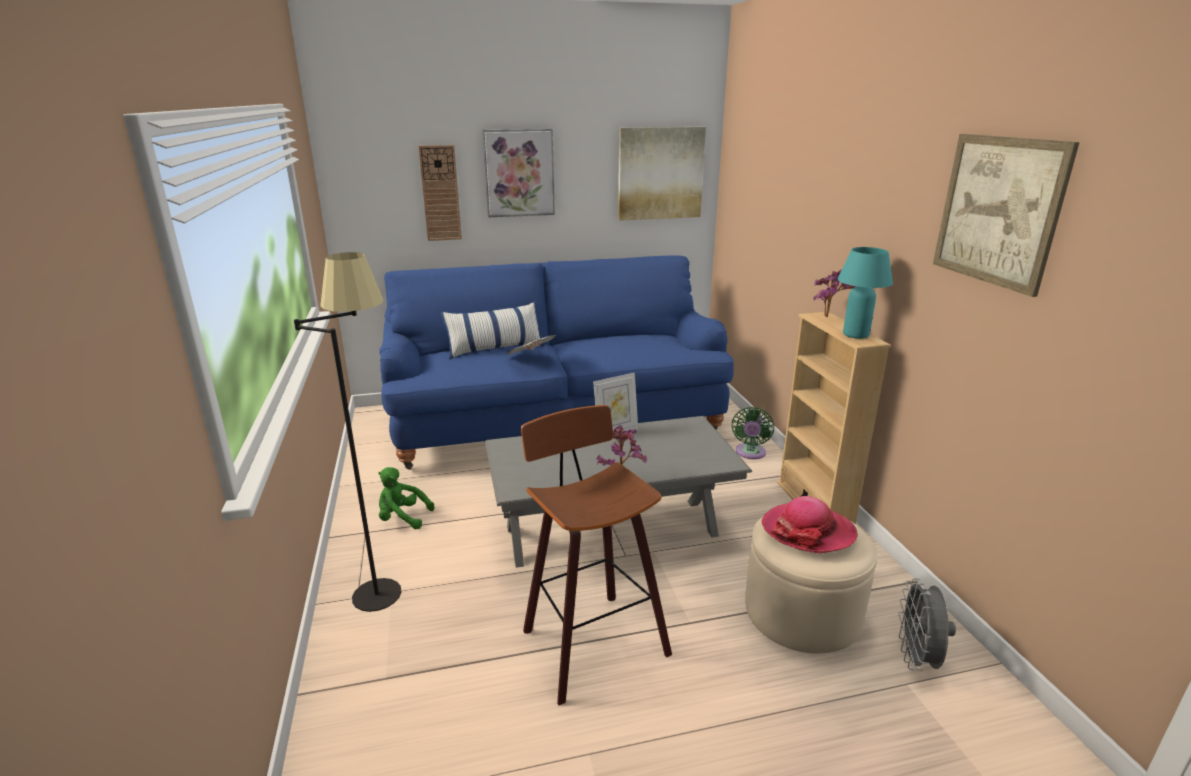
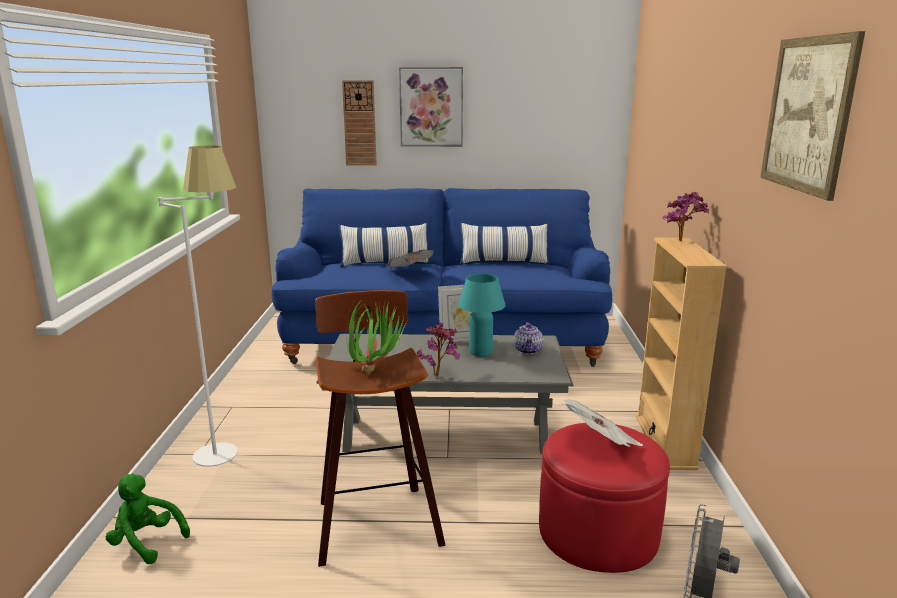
camera: 15 degrees right, 5 degrees down
(384, 580) = (227, 444): black floor lamp -> white floor lamp
(402, 518) = (268, 400): green plush toy -> green plush toy (146, 542)
(597, 496) = (375, 371): none -> potted plant
(616, 337) = (504, 262): none -> pillow
(660, 173) = (568, 111): picture -> none
(688, 436) = (528, 350): none -> teapot
(750, 453) = (621, 388): green fan -> none
(802, 611) = (598, 532): beige ottoman -> red ottoman
(808, 531) = (600, 443): hat -> newspaper
(855, 335) = (696, 256): turquoise table lamp -> turquoise table lamp (480, 352)

